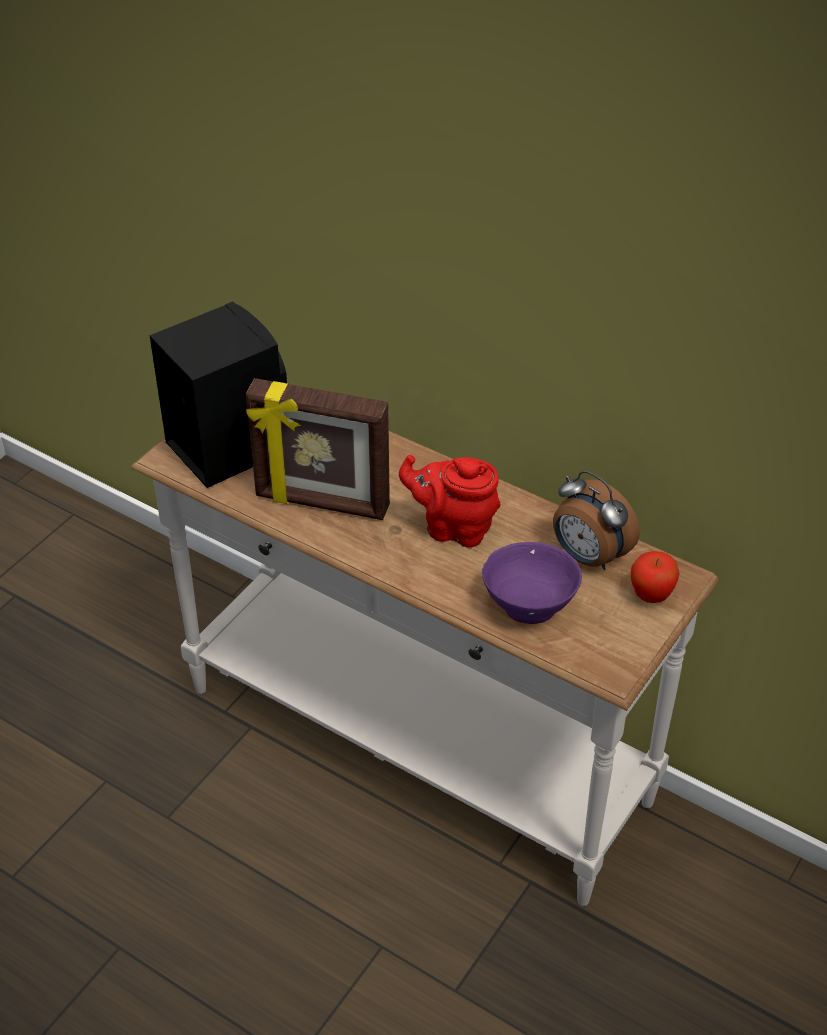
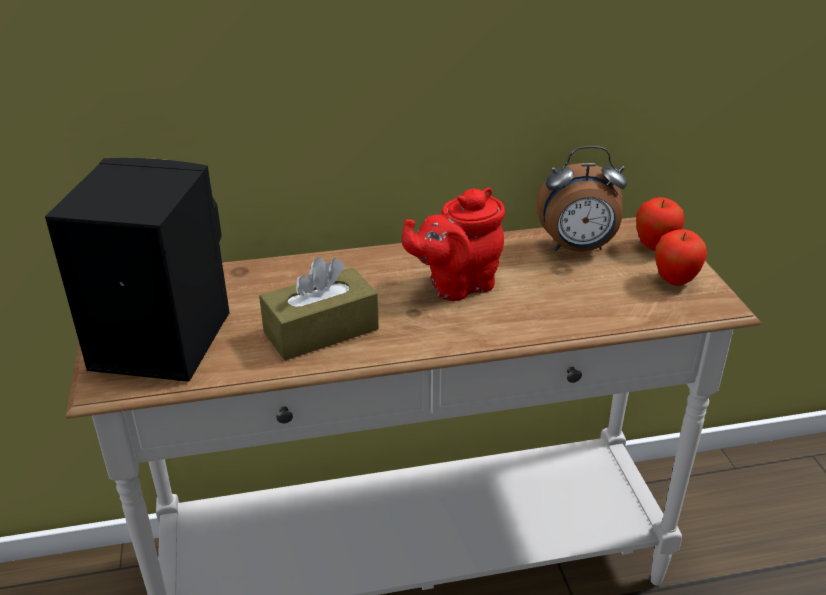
camera: 45 degrees left, 10 degrees down
(321, 503) = (321, 330): picture frame -> brown tissue box
(530, 605) = (595, 298): purple bowl -> none
(613, 633) = (675, 281): none -> apple

